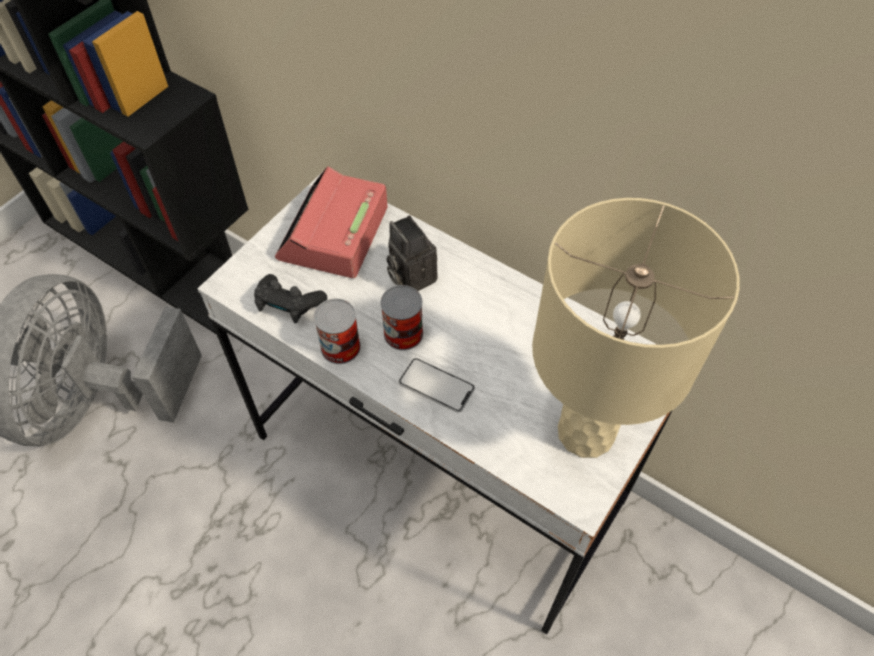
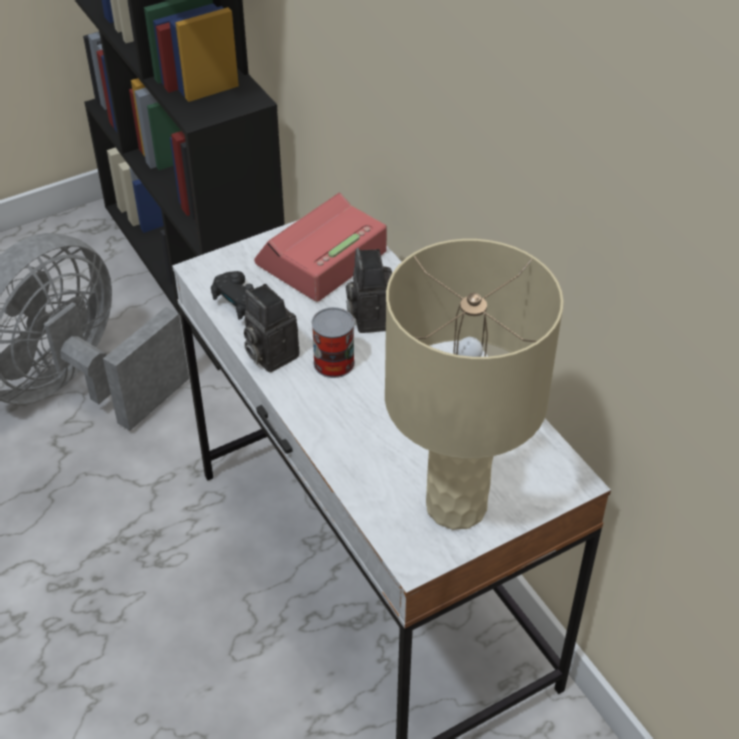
camera: 25 degrees right, 10 degrees down
(340, 347) = (269, 354): can -> camera
(436, 386) = (337, 416): phone -> none

